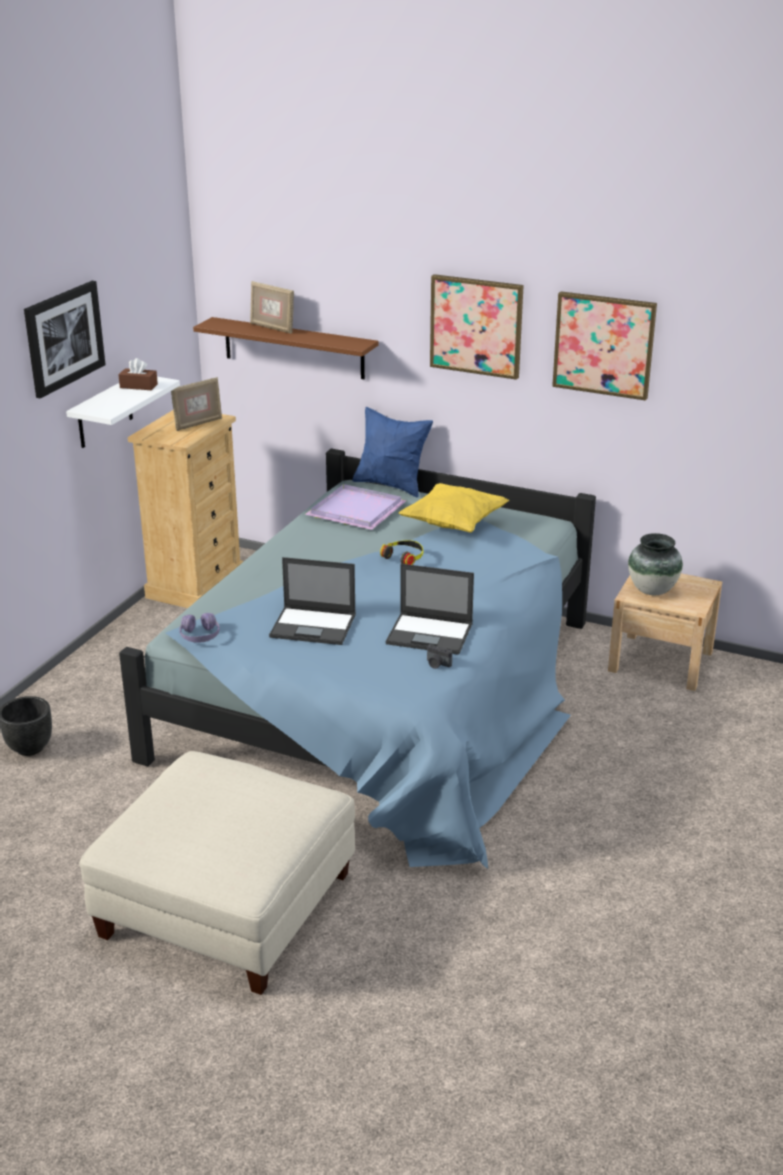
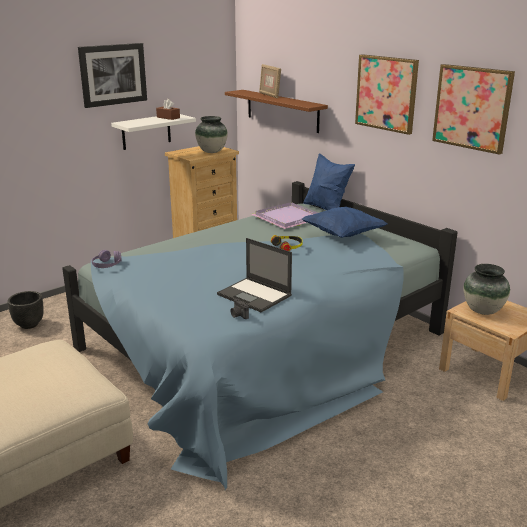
camera: 25 degrees right, 5 degrees down
(198, 424) = (212, 151): picture frame -> vase
(314, 626) = (182, 274): laptop -> none
(453, 524) = (343, 235): yellow pillow -> blue pillow

